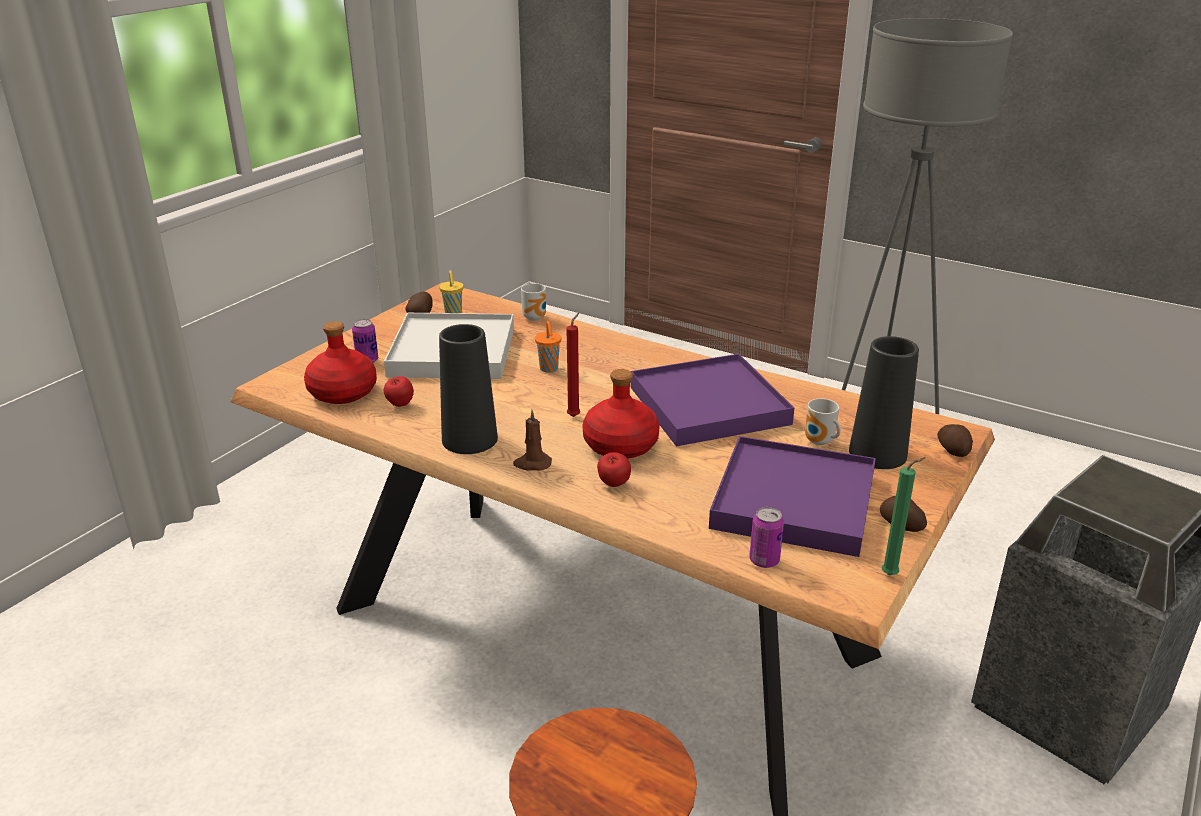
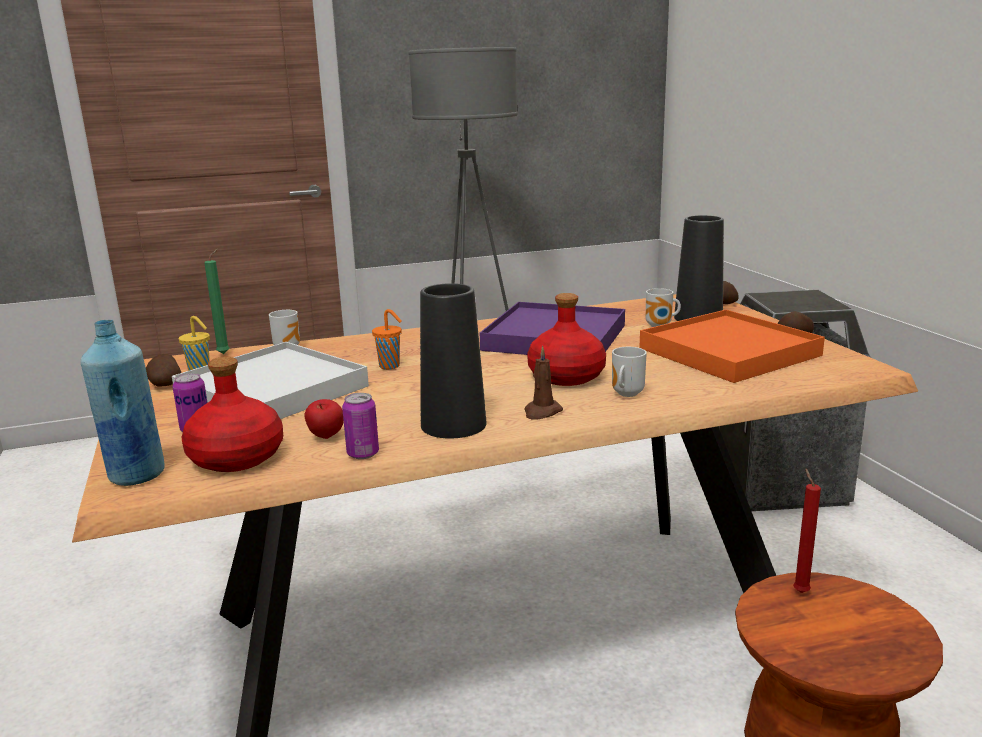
camera: 50 degrees left, 10 degrees down
(292, 377) = (136, 475): none -> blue bottle
(575, 416) = (489, 378): red candle -> red candle (799, 591)
(613, 485) = (625, 394): apple -> mug
(764, 560) = (798, 379): can -> can (363, 454)
(793, 501) = (728, 352): purple tray -> orange tray
(892, 575) = (853, 354): green candle -> green candle (225, 353)

